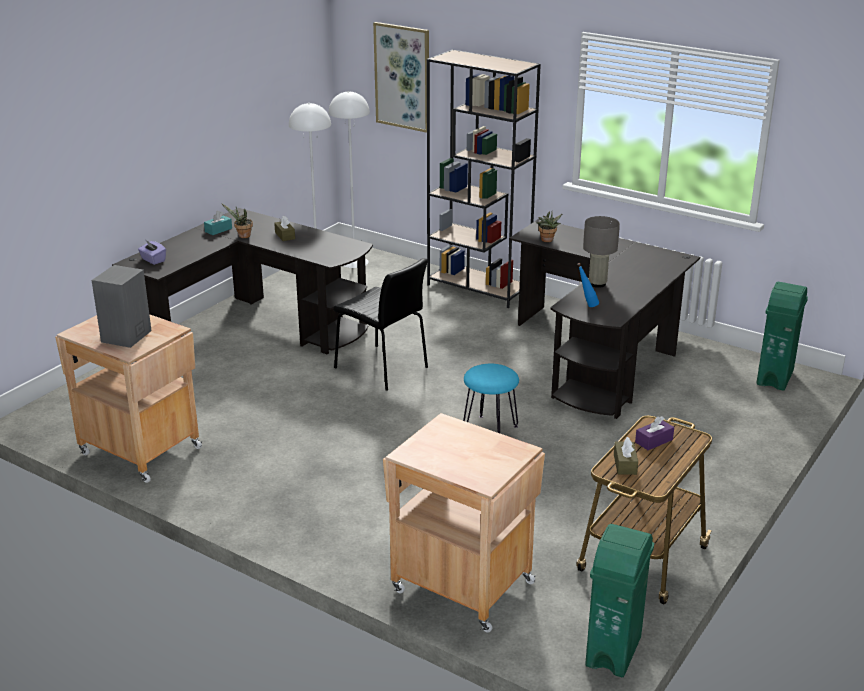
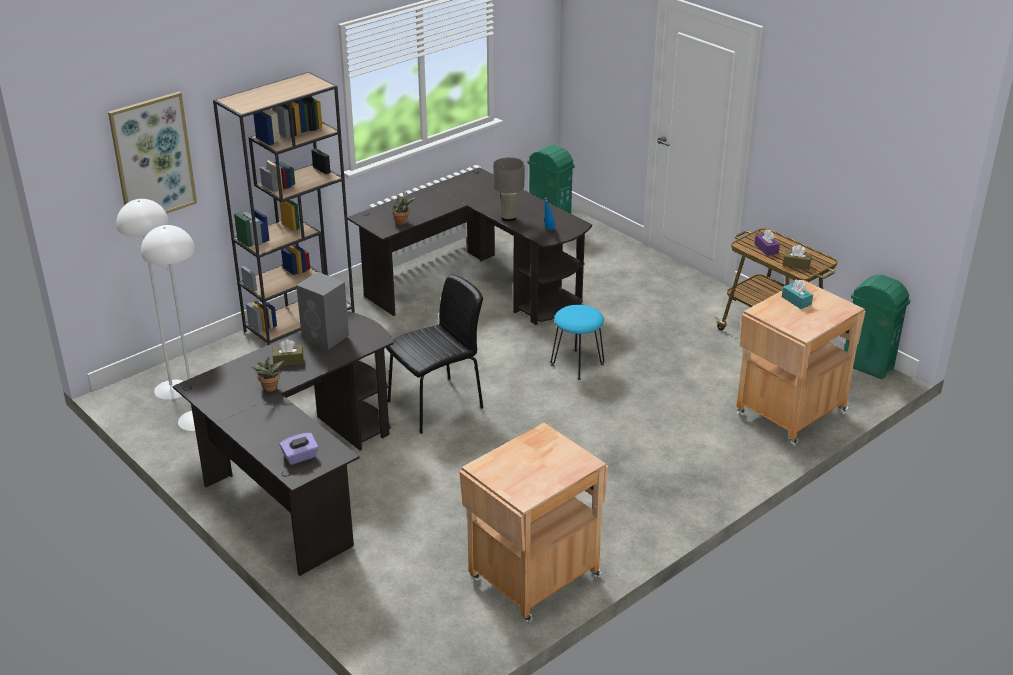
camera: 75 degrees left, 5 degrees up
(125, 337) = (548, 464): grey speaker -> grey speaker (326, 337)
(218, 230) = (237, 404): turquoise tissue box -> turquoise tissue box (796, 301)

